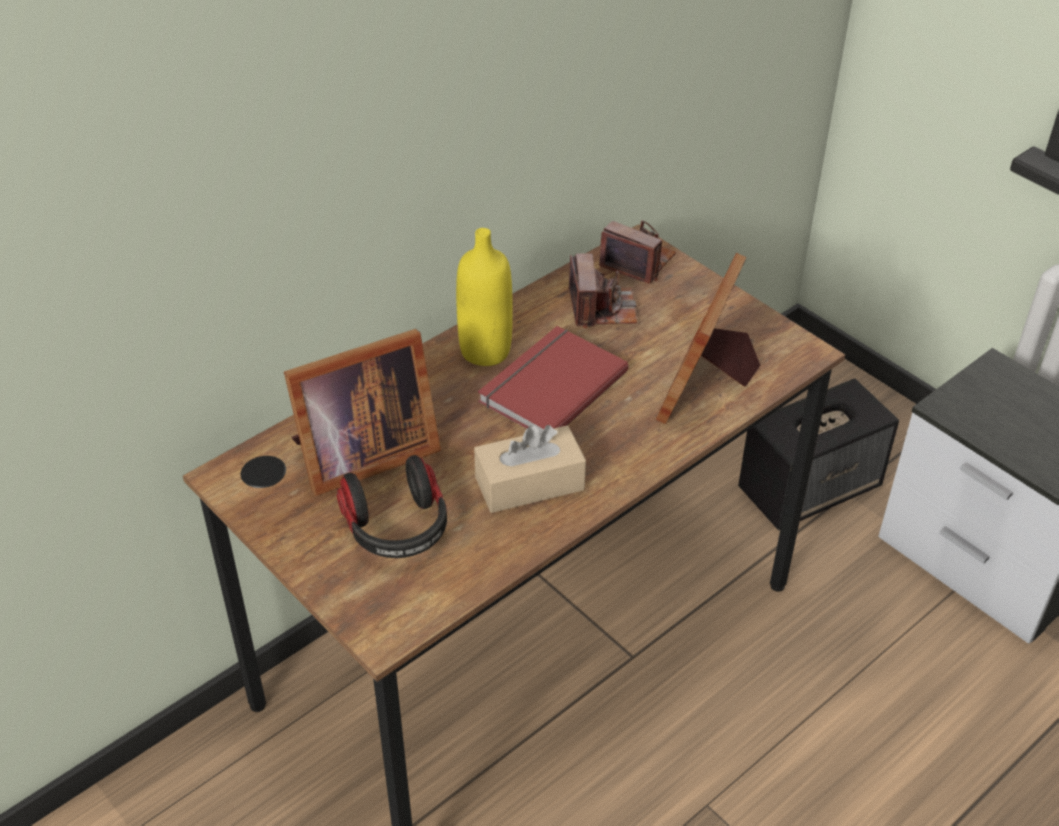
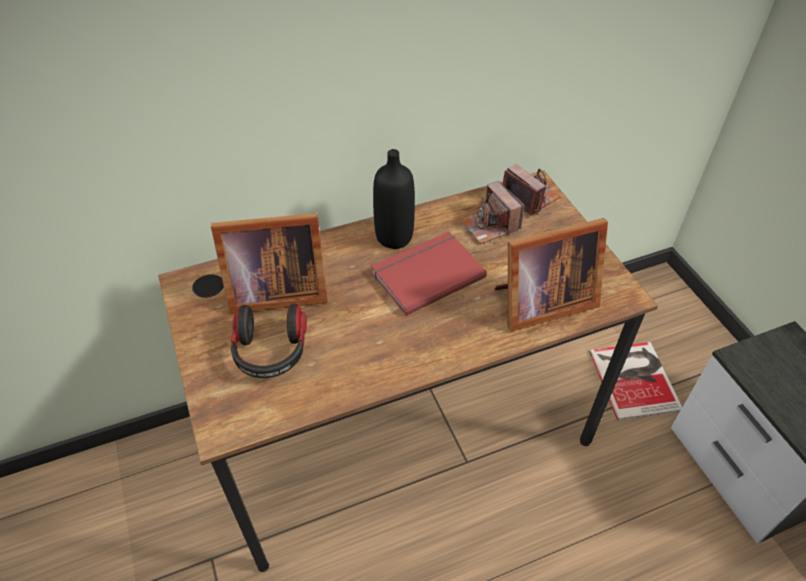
camera: 20 degrees right, 5 degrees up
(485, 351) = (394, 237): yellow bottle -> black bottle
(529, 483) = (376, 344): beige tissue box -> none
(602, 308) = (489, 225): camera -> camera turned 135 degrees clockwise
(707, 385) = (540, 303): picture frame -> picture frame turned 150 degrees counterclockwise
(810, 488) = (635, 378): speaker -> book

